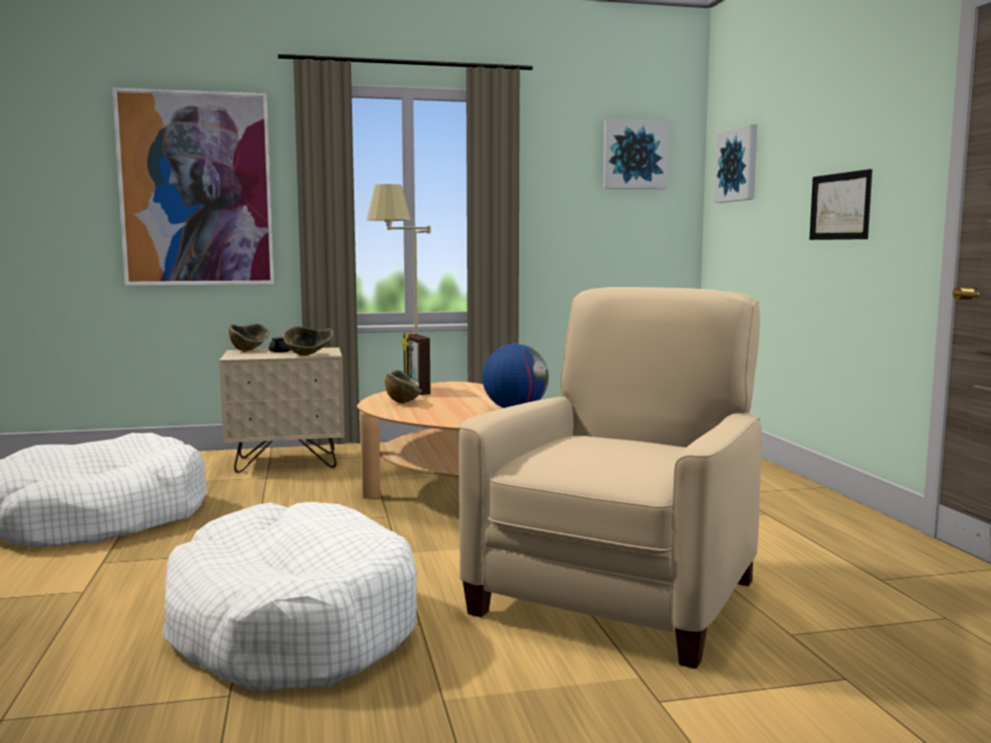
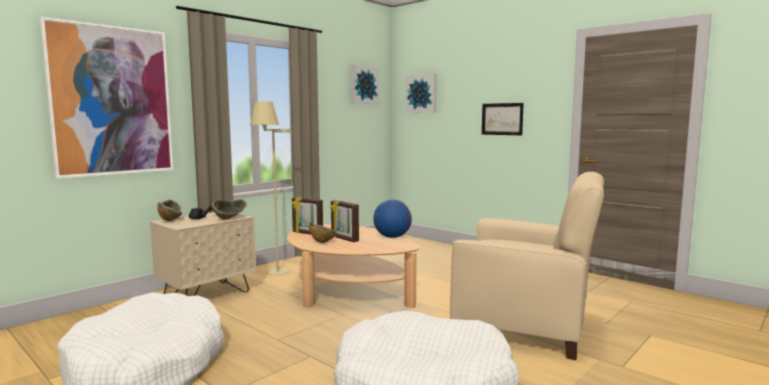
camera: 35 degrees left, 0 degrees up
(441, 403) = (344, 239): none -> picture frame
(618, 595) = (523, 325): beige armchair -> beige armchair turned 120 degrees clockwise

